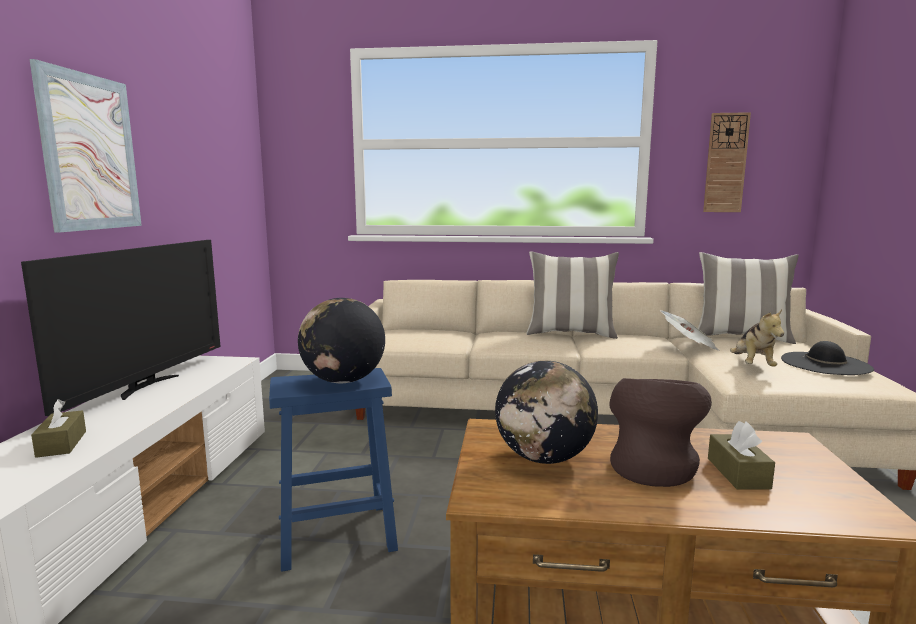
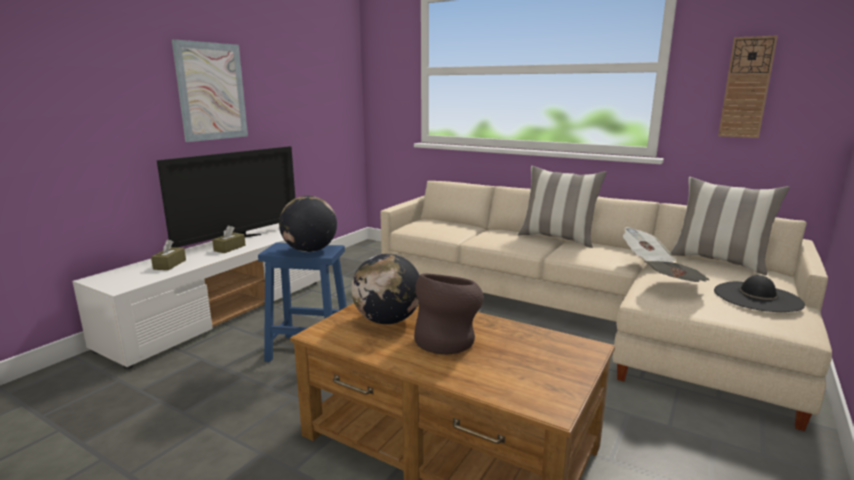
camera: 25 degrees right, 5 degrees up
(738, 473) = (500, 357): brown tissue box -> brown tissue box (229, 248)
(752, 365) = (675, 287): plush toy -> newspaper

